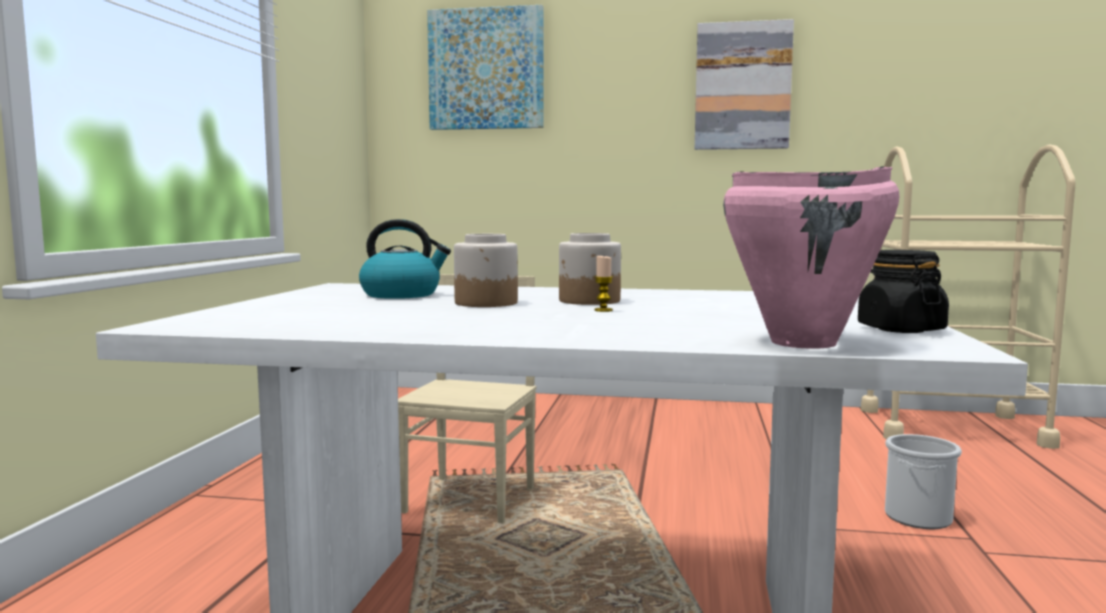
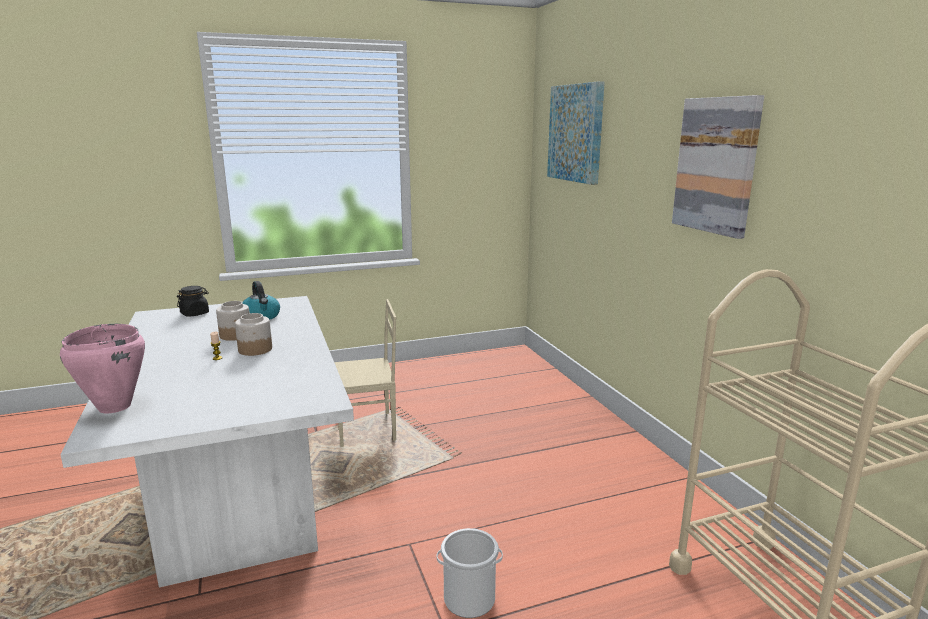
camera: 60 degrees right, 10 degrees up
(900, 329) = (162, 423): black jar -> black jar (195, 313)

